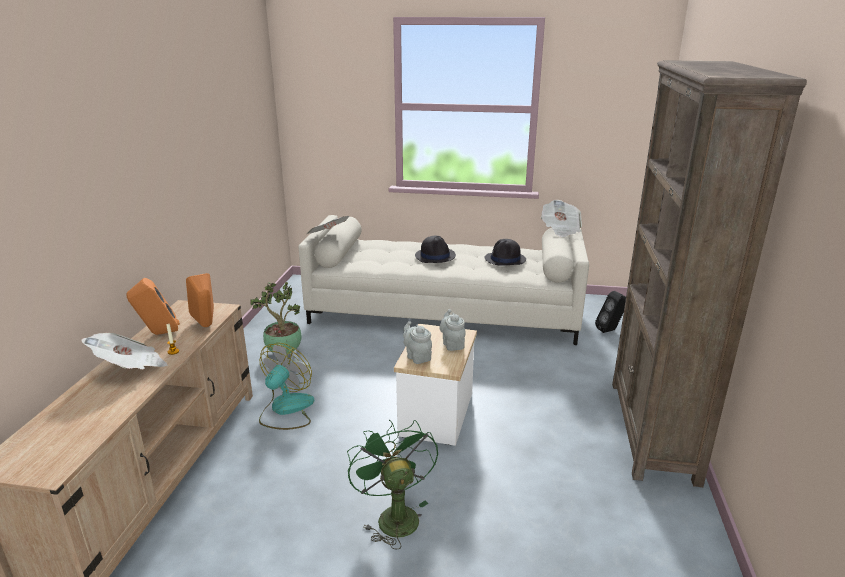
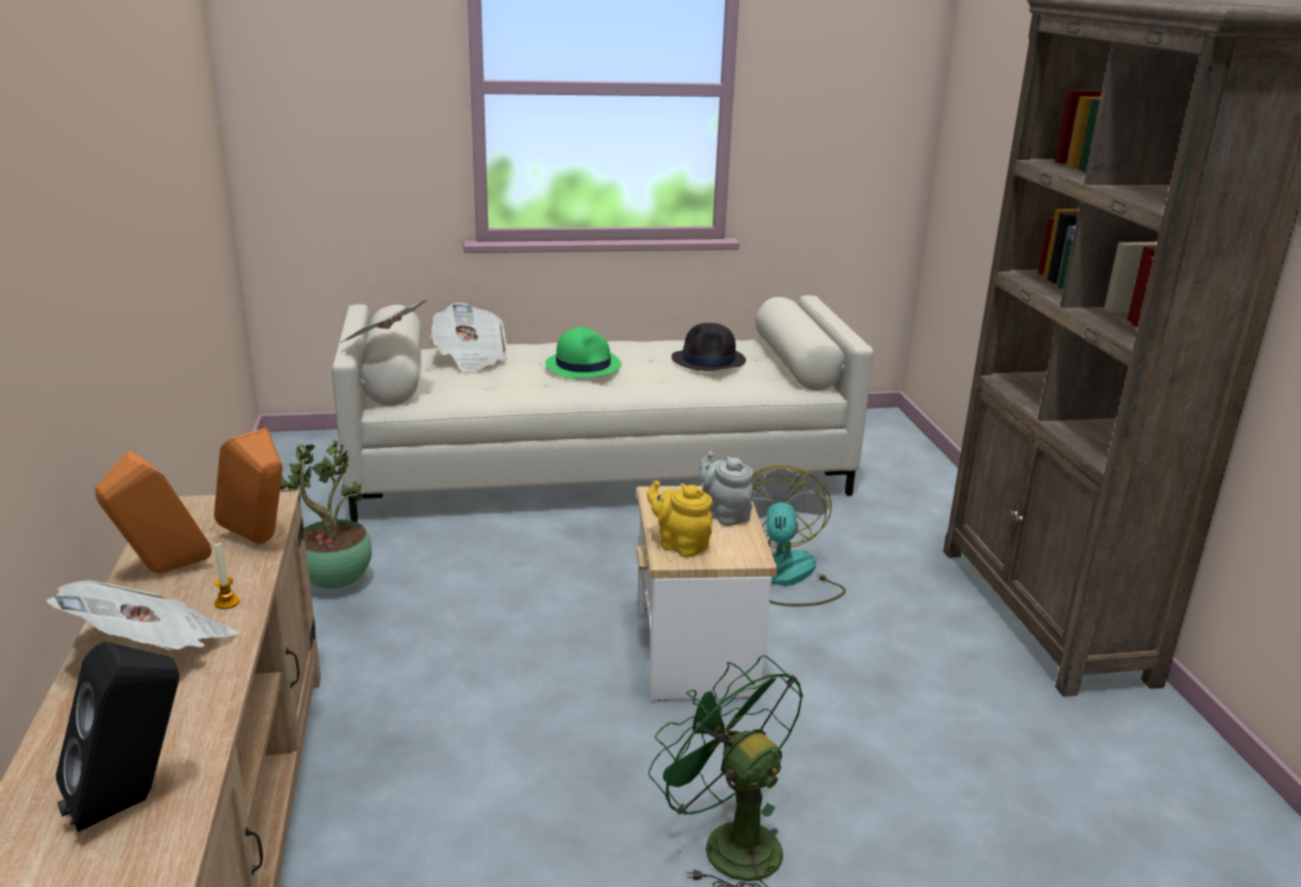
camera: 20 degrees left, 0 degrees up
(286, 410) = (407, 692): fan -> fan (787, 578)
(417, 357) = (680, 545): grey teapot -> yellow teapot
(435, 256) = (583, 365): black hat -> green hat
(560, 230) = (790, 300): newspaper -> newspaper (470, 358)
(610, 330) = (888, 465): black speaker -> black speaker (133, 802)

